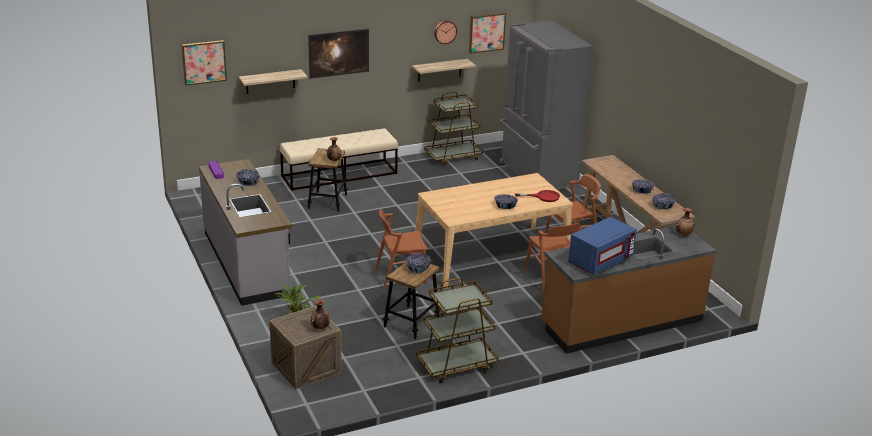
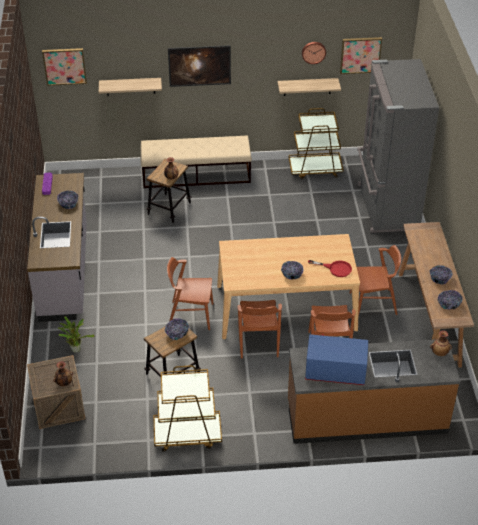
camera: 20 degrees right, 15 degrees up
(481, 285) = (258, 342): none -> brown chair
(600, 261) = (335, 372): blue microwave -> blue microwave turned 150 degrees counterclockwise

